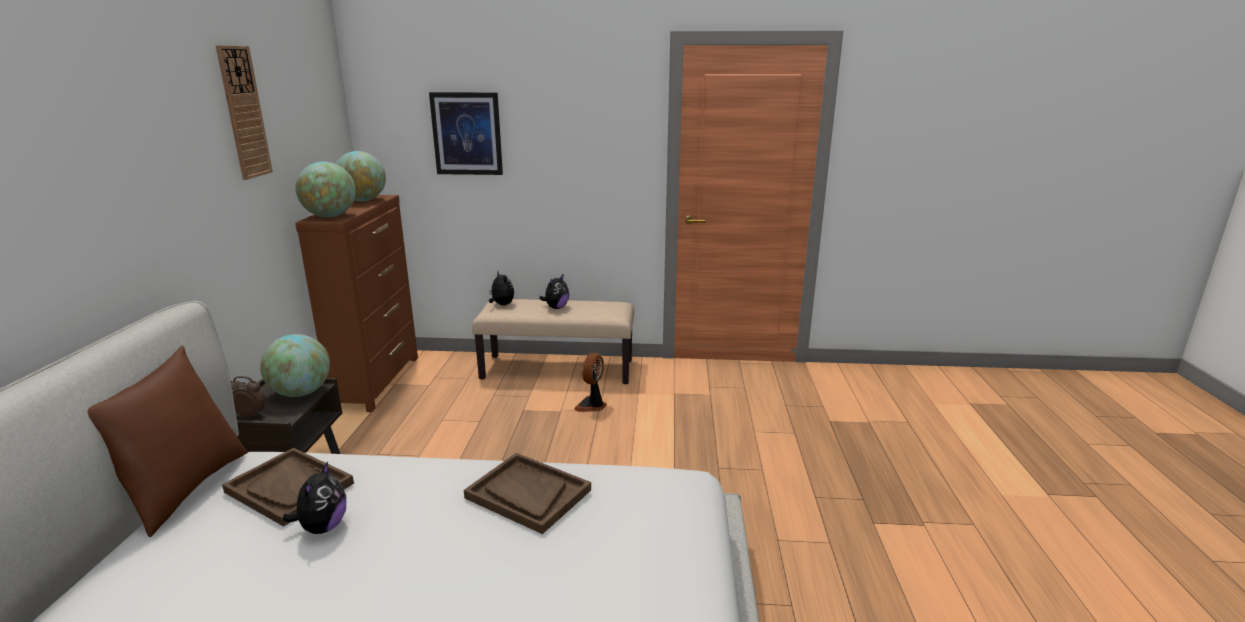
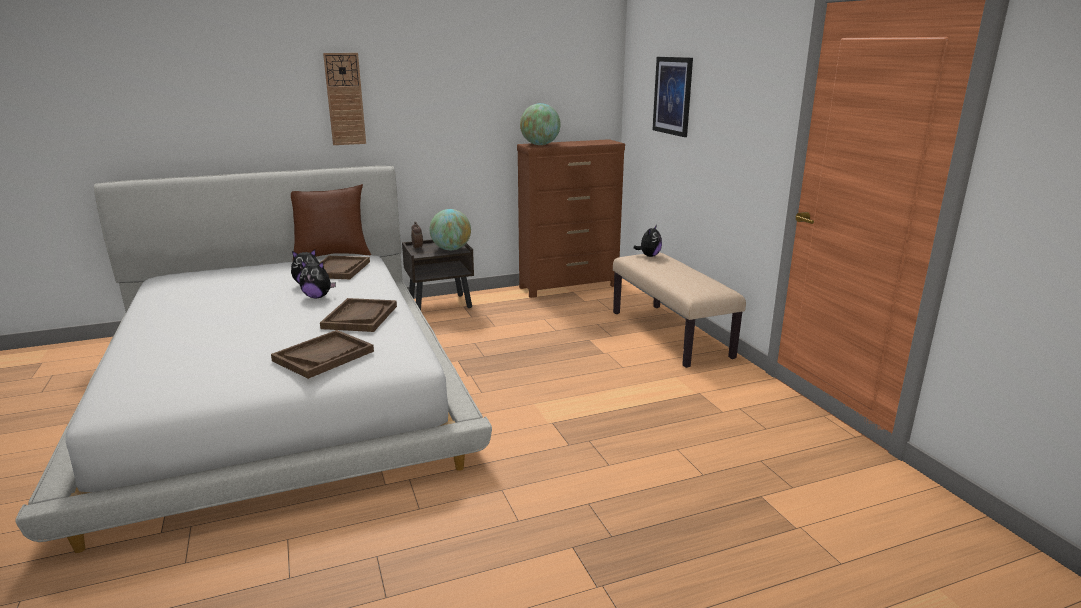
camera: 65 degrees right, 0 degrees up
(244, 112) = (490, 63): wall clock -> wall clock (345, 99)
(363, 200) = (592, 142): globe -> none
(556, 307) = (673, 271): plush toy -> plush toy (318, 297)
(592, 406) = (627, 362): fan -> none
(642, 541) = (323, 356): none -> brown tray

